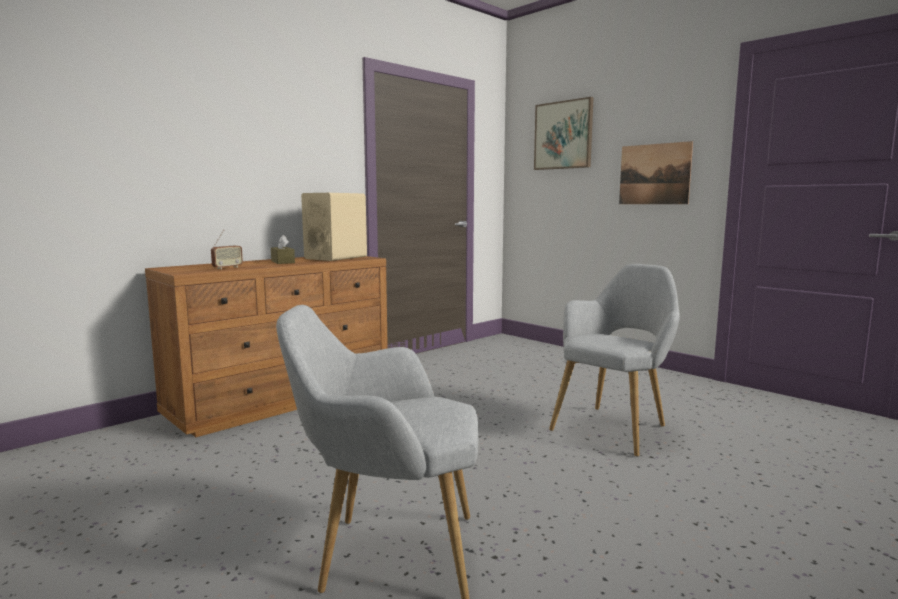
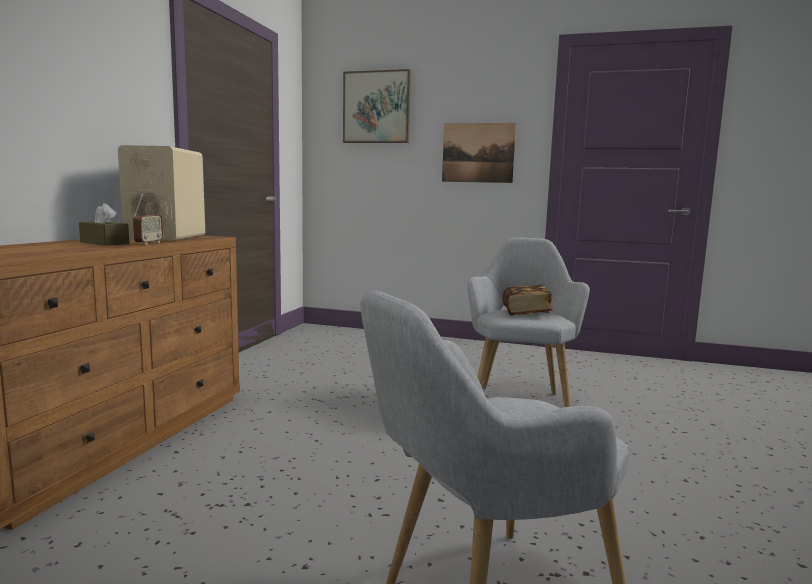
camera: 30 degrees left, 0 degrees up
(227, 268) = (38, 251): radio -> radio (149, 243)
(613, 338) = (526, 313): none -> book

